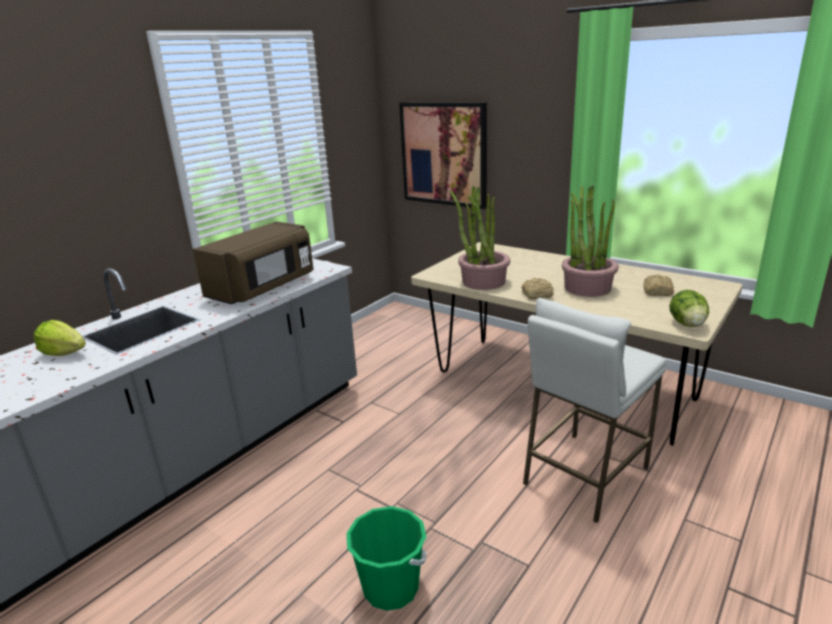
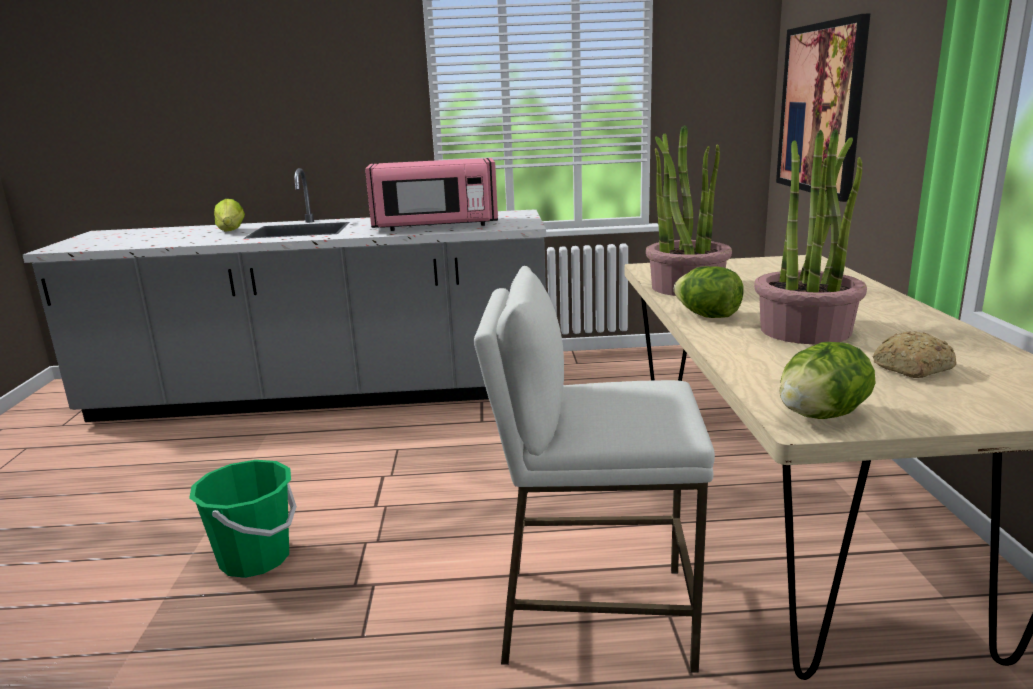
camera: 50 degrees right, 5 degrees down
(263, 287) = (435, 226): brown microwave -> pink microwave
(538, 295) = (708, 316): bread -> lettuce

